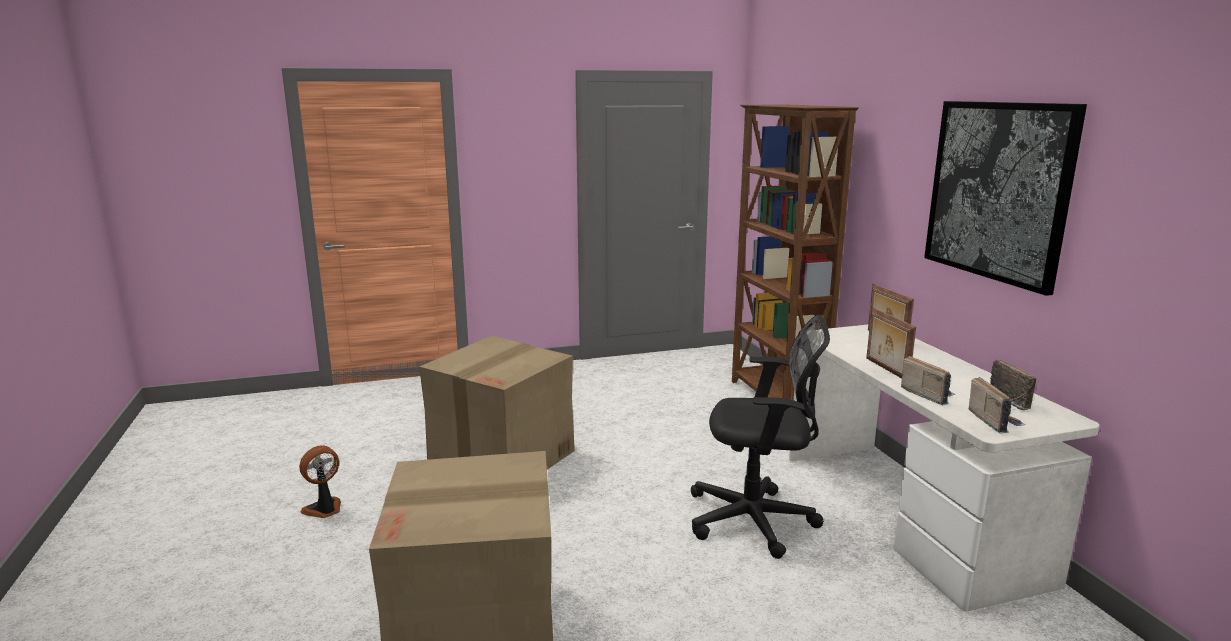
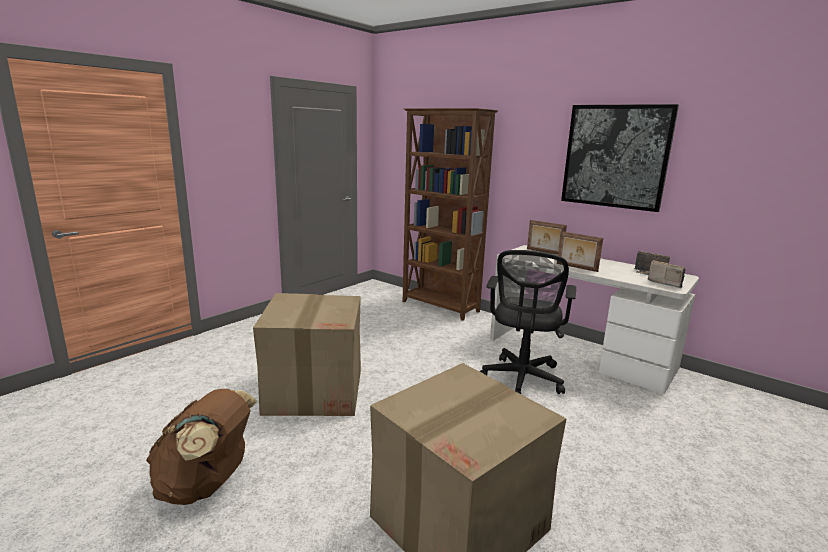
camera: 35 degrees left, 0 degrees up
(324, 510) = (206, 484): fan -> brown backpack
(757, 521) = (521, 380): black office chair -> black office chair turned 135 degrees clockwise
(927, 394) = (617, 276): radio -> none

